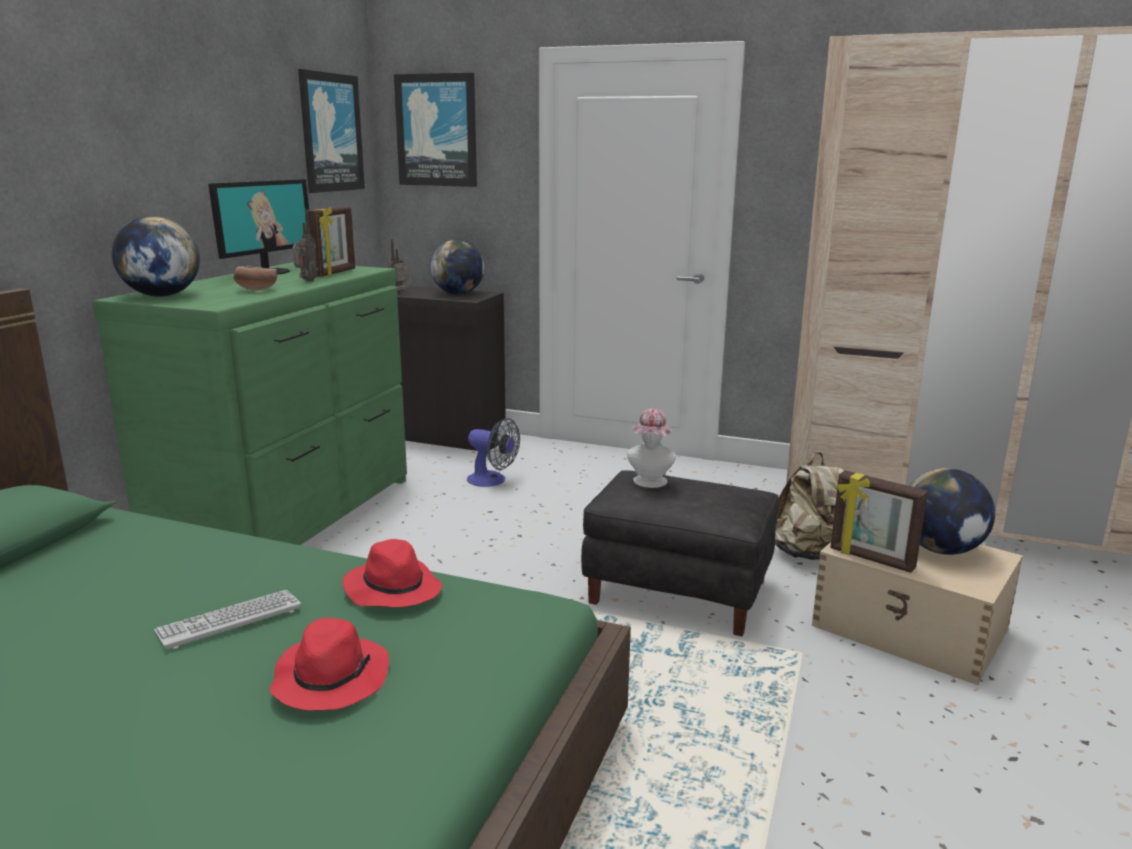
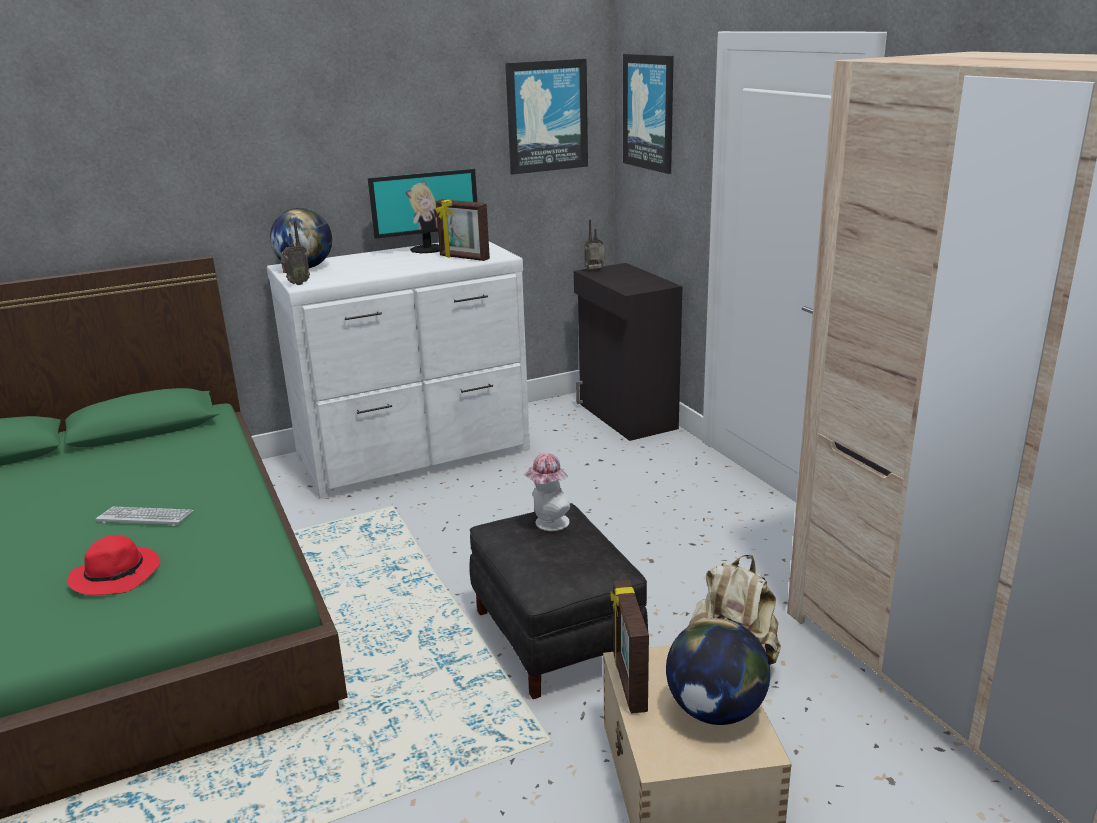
camera: 45 degrees right, 5 degrees up
(255, 290) = (364, 271): bowl -> none
(291, 517) = (415, 454): green dresser -> white dresser
(306, 281) = (420, 265): radio -> radio (296, 284)
(335, 273) = (464, 258): picture frame -> picture frame turned 60 degrees clockwise
(392, 589) = (236, 535): red hat -> none
(458, 293) = (639, 281): globe -> none
(492, 481) = (590, 473): fan -> none

